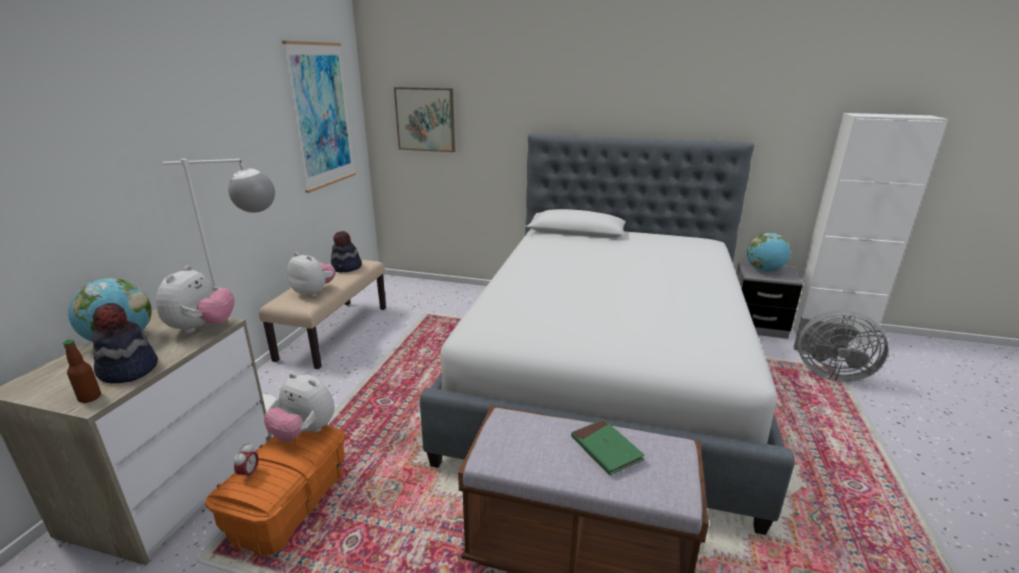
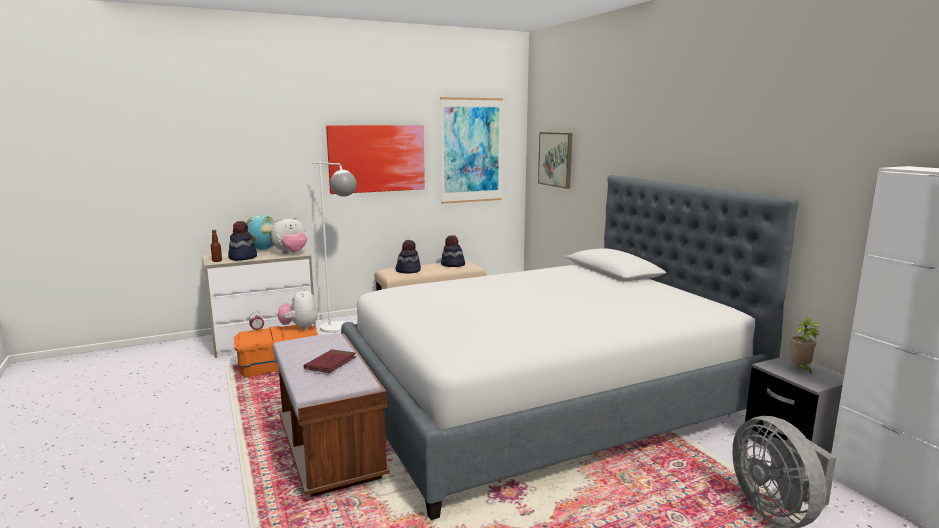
camera: 50 degrees right, 10 degrees down
(228, 141) = (377, 158): none -> picture
(314, 292) = (408, 270): plush toy -> hat
(606, 449) = (330, 363): green book -> red book
(764, 271) = (800, 369): globe -> potted plant

